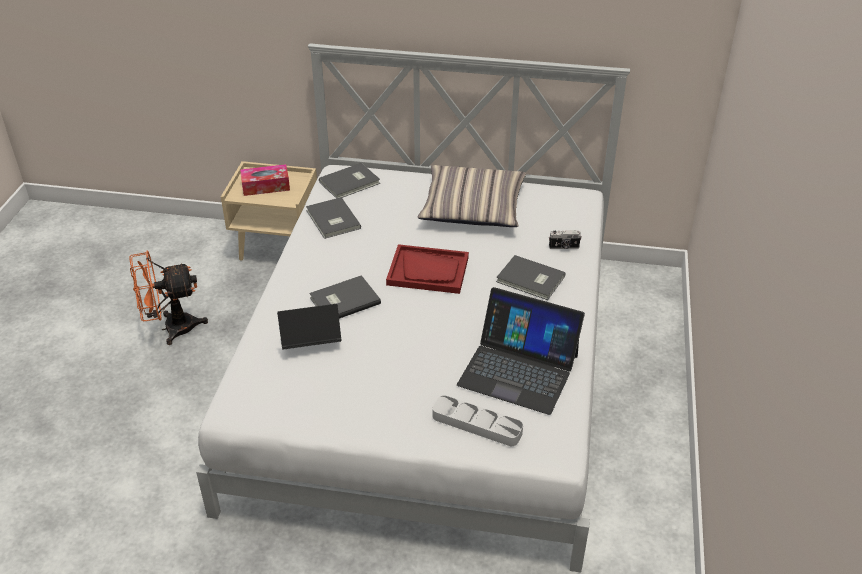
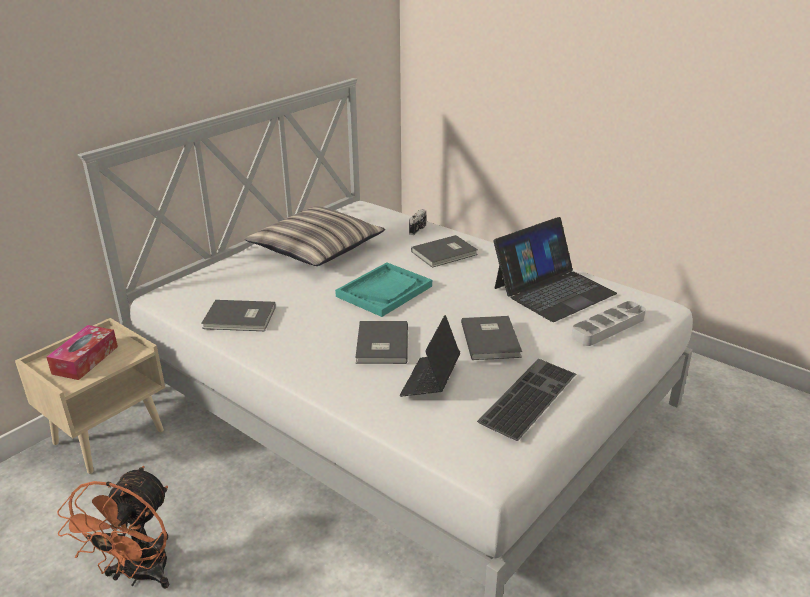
camera: 60 degrees left, 10 degrees down
(325, 401) = (527, 396): none -> keyboard
(351, 183) = (193, 292): grey book -> grey book (492, 339)
(428, 271) = (384, 291): red tray -> turquoise tray

